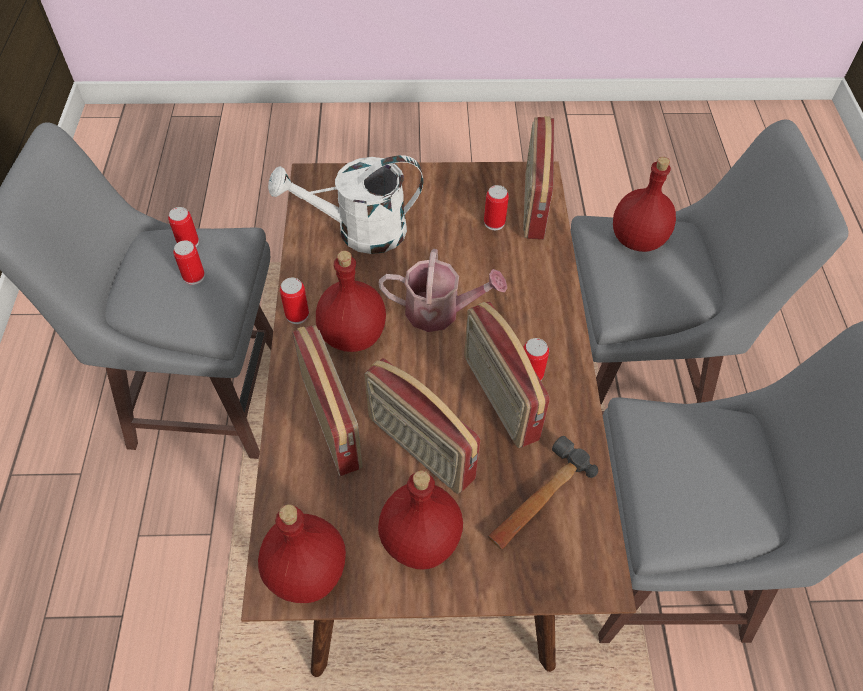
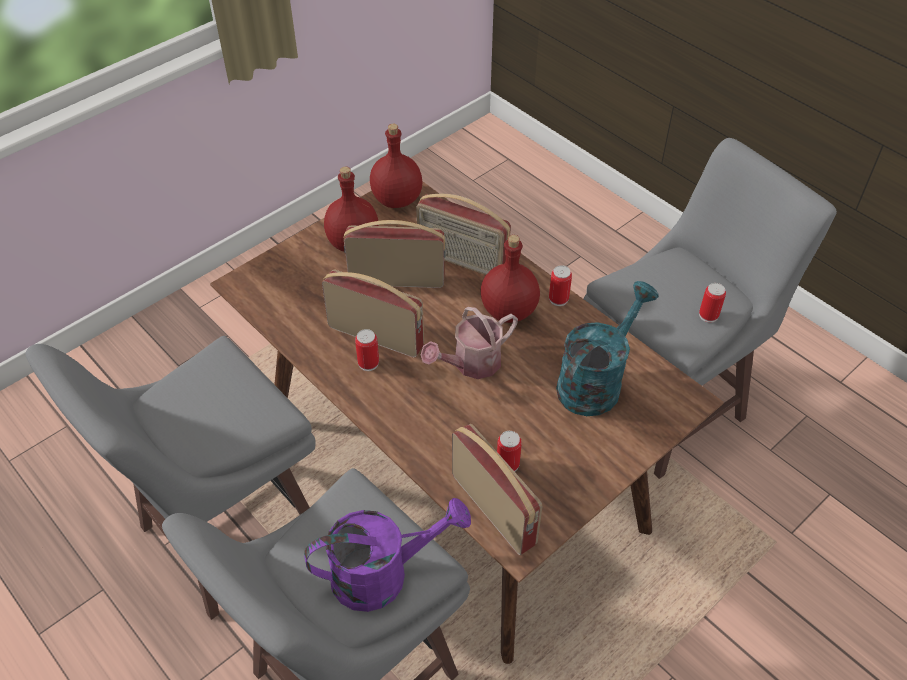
camera: 140 degrees right, 5 degrees down
(194, 276) = (669, 298): can -> none
(359, 232) = (595, 381): white watering can -> turquoise watering can
(537, 499) = (304, 298): hammer -> none
(638, 240) = (383, 574): red bottle -> purple watering can

